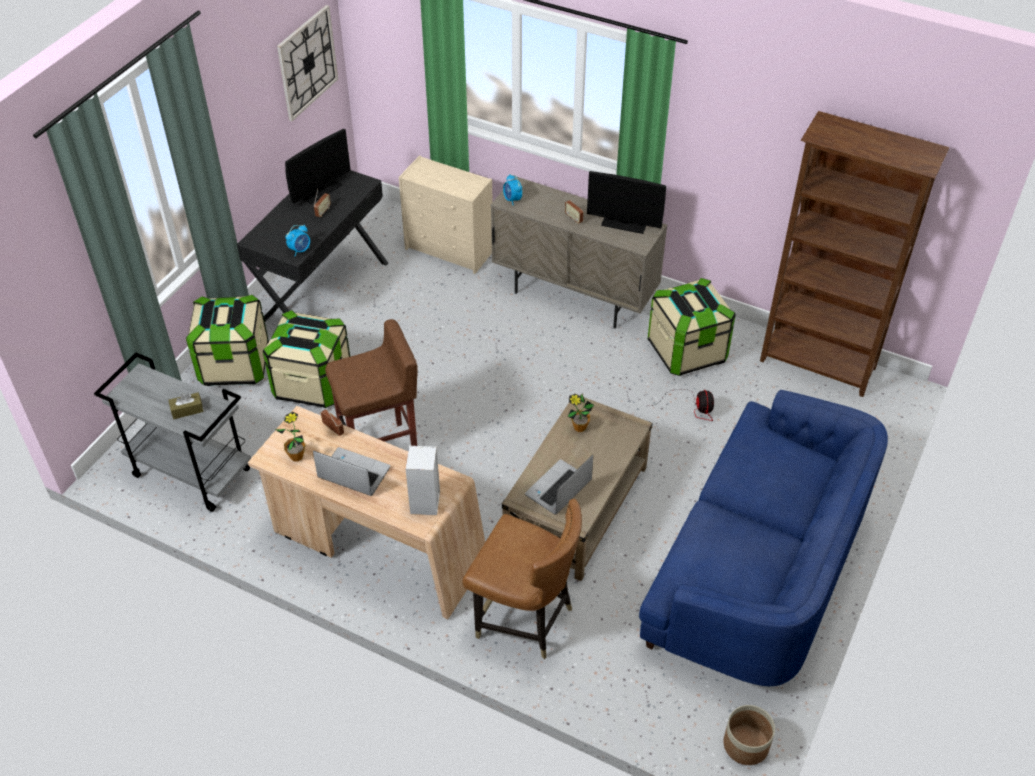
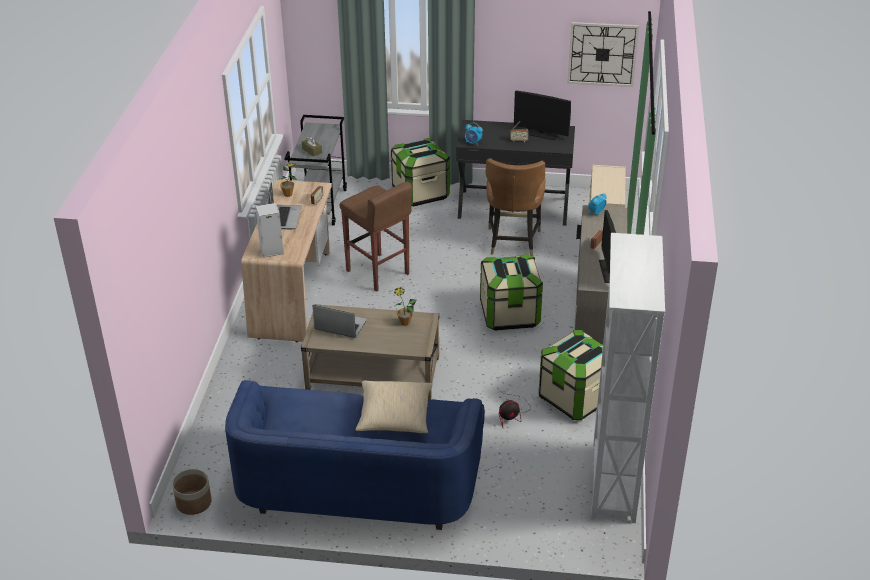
camera: 70 degrees right, 10 degrees down
(312, 383) = (423, 228): storage box -> storage box (509, 315)
(525, 619) = (262, 372): brown chair -> brown chair (512, 242)
(755, 476) = (394, 415): none -> beige pillow
(818, 365) = (612, 483): brown bookcase -> white bookcase

